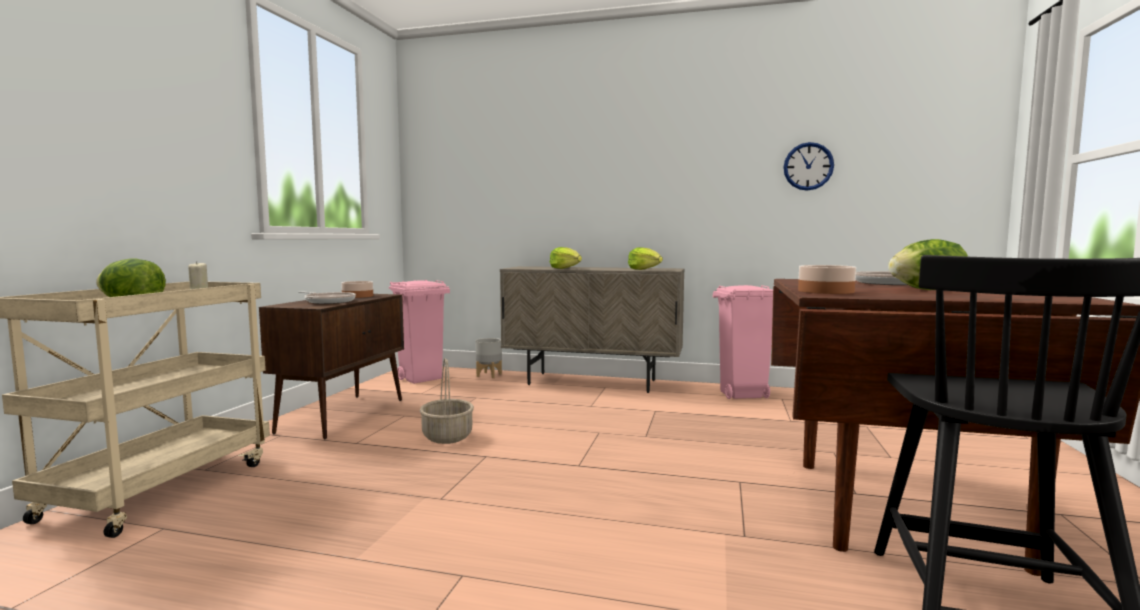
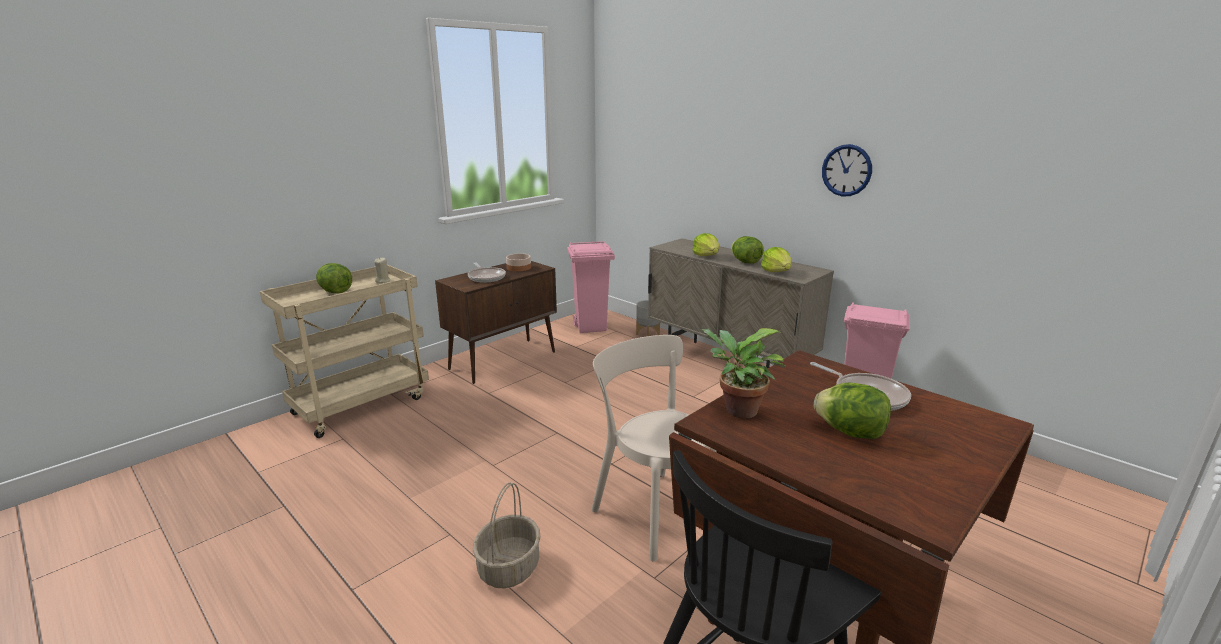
camera: 30 degrees right, 15 degrees up
(447, 436) = (550, 403): basket -> basket (508, 567)
(607, 268) = (745, 262): none -> lettuce
(668, 488) = (652, 510): none -> beige chair
(808, 166) = (997, 175): wall clock -> wall clock (846, 170)
(825, 291) = (737, 410): bowl -> potted plant

